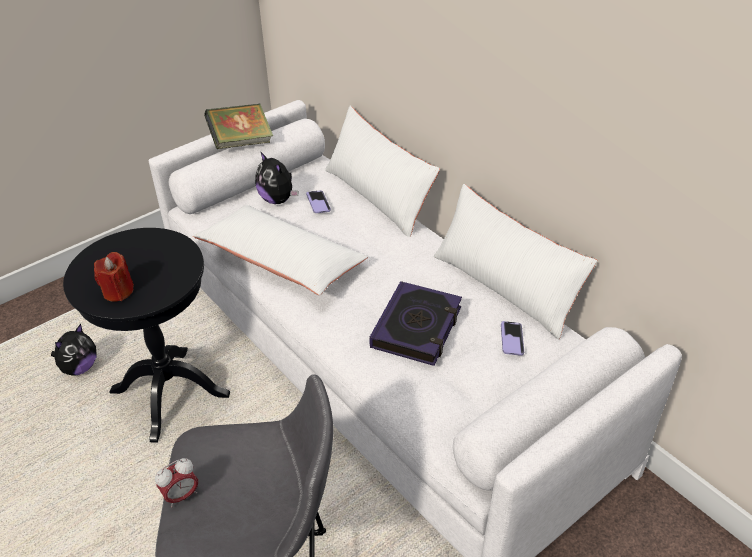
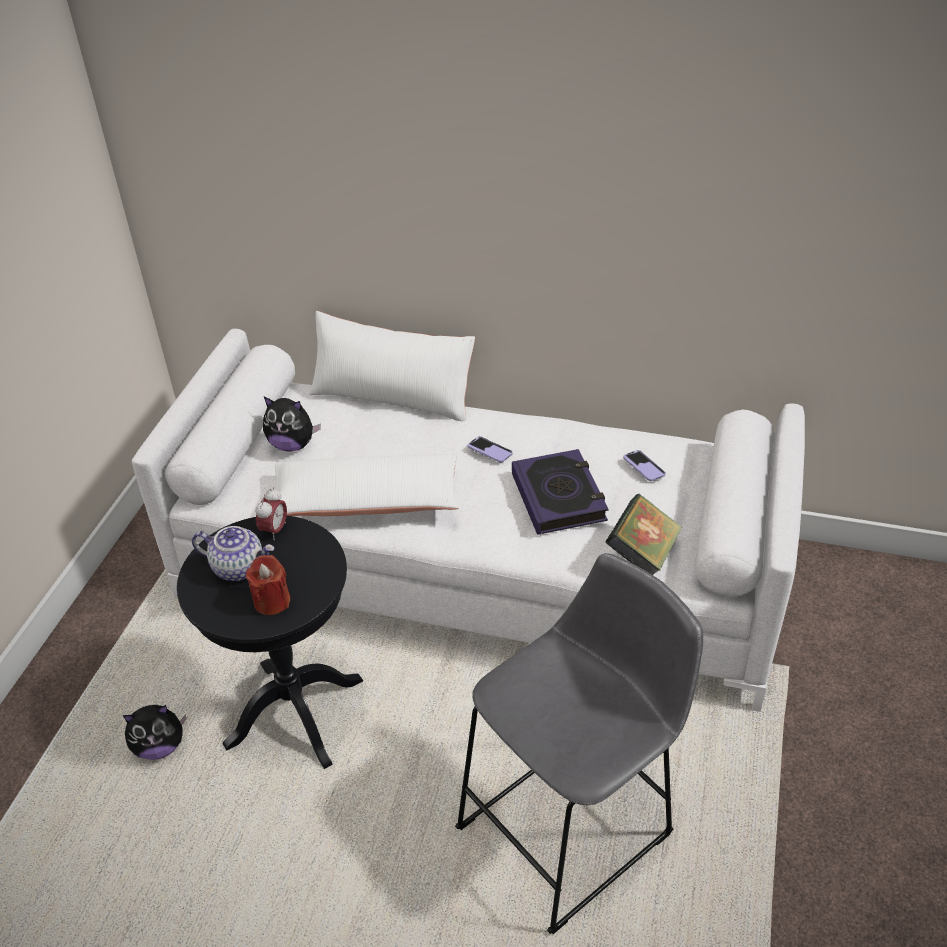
camera: 35 degrees left, 0 degrees up
(79, 367) = (160, 746): plush toy -> plush toy turned 75 degrees clockwise
(126, 258) = (239, 567): none -> teapot
(181, 496) = (533, 740): alarm clock -> alarm clock (274, 530)
(241, 142) = (220, 398): book -> book (642, 554)
(318, 203) = (339, 429): phone -> phone (489, 450)
(505, 286) = (593, 425): white pillow -> none

